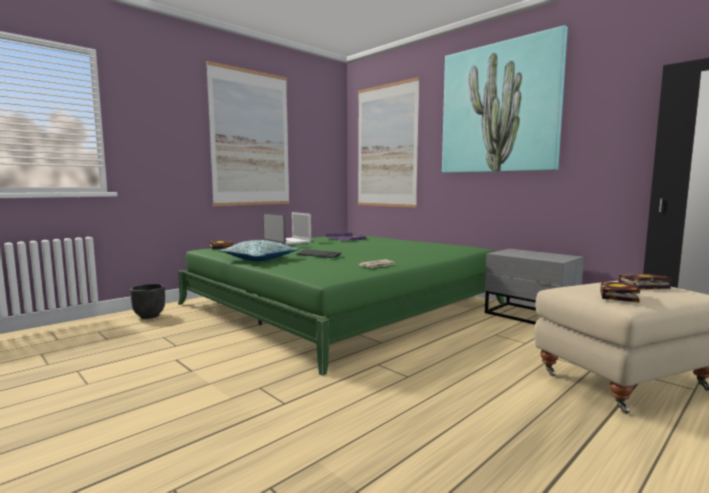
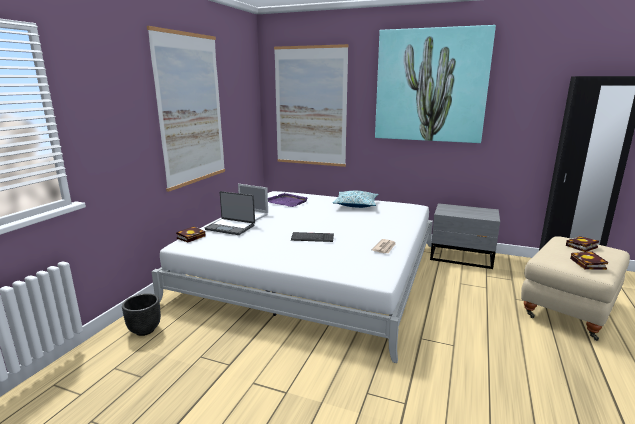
camera: 25 degrees left, 10 degrees up
(260, 259) = (268, 254): pillow -> pillow (356, 205)
(341, 304) = (313, 271): green bed -> white bed

